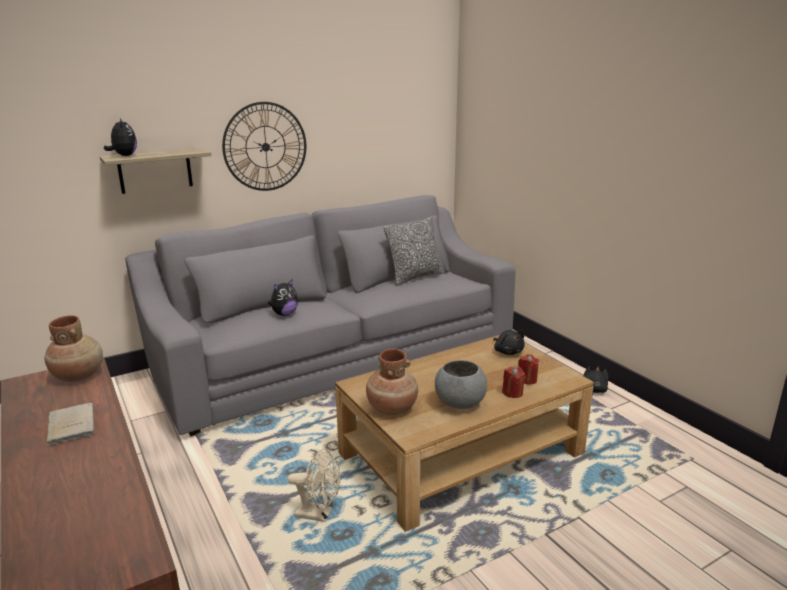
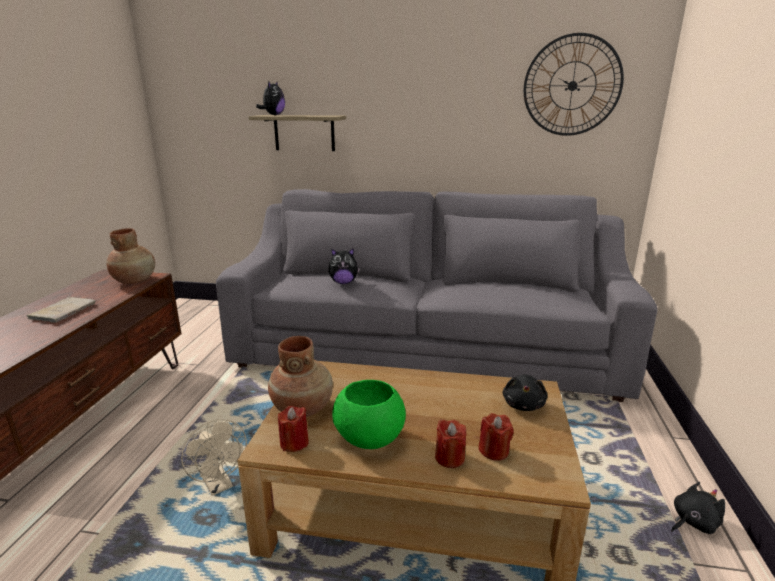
camera: 40 degrees right, 0 degrees up
(265, 147) = (408, 120): wall clock -> wall clock (572, 86)
(415, 277) = (519, 285): pillow -> none
(422, 426) = (294, 443): none -> red candle
(460, 404) = (369, 439): grey bowl -> green bowl

